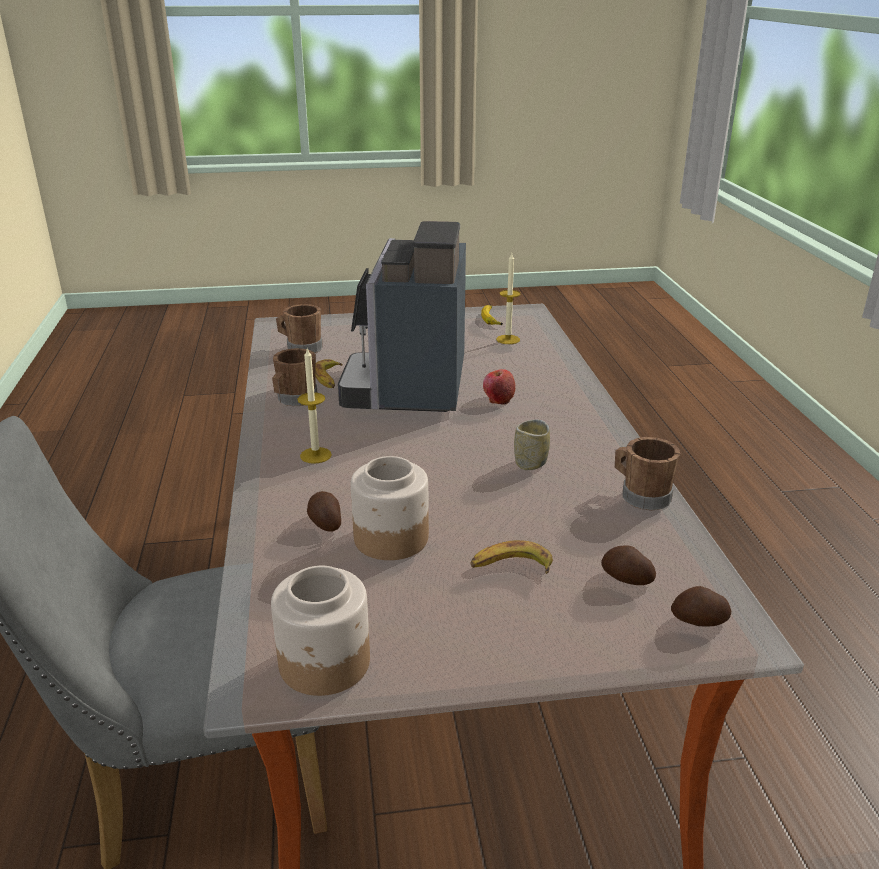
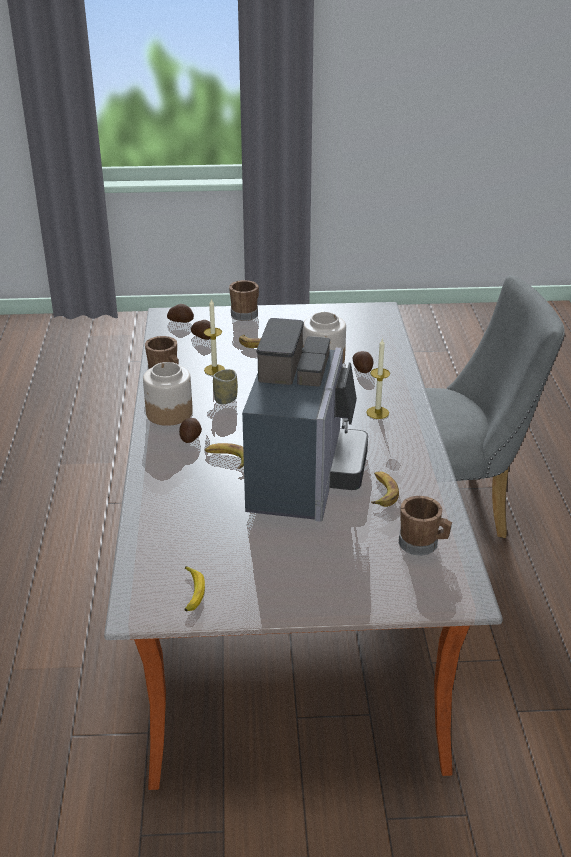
camera: 175 degrees left, 5 degrees up
(294, 400) = (408, 467): brown mug -> brown mug (246, 313)
(325, 663) = (352, 315): jar -> jar (169, 413)
(498, 399) = (228, 459): apple -> banana
(508, 339) = (187, 547): candle -> candle (214, 370)
(552, 417) = (191, 437): none -> potato

